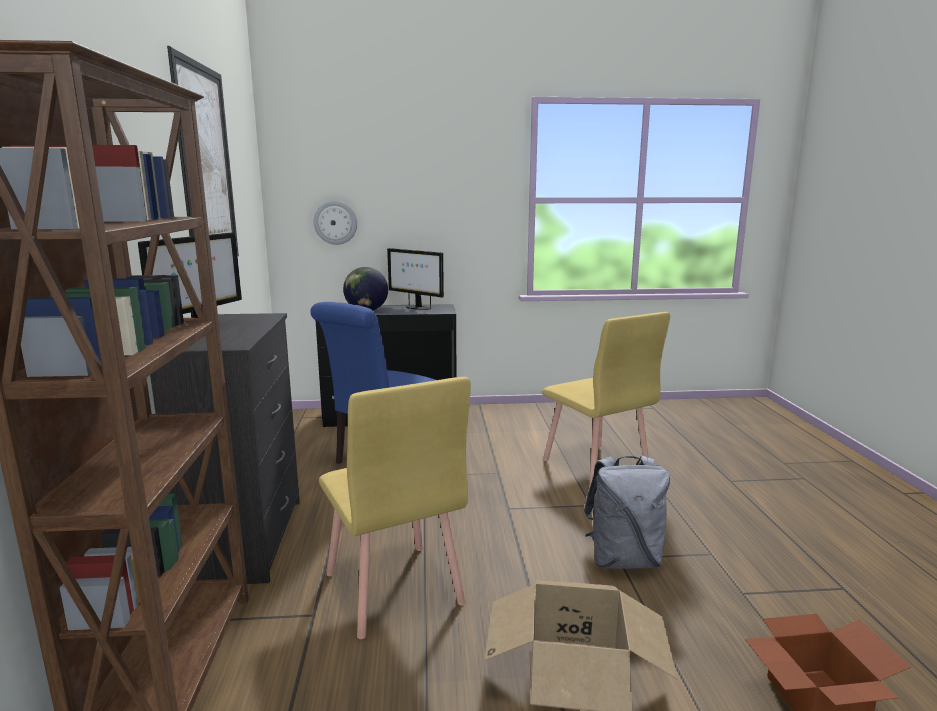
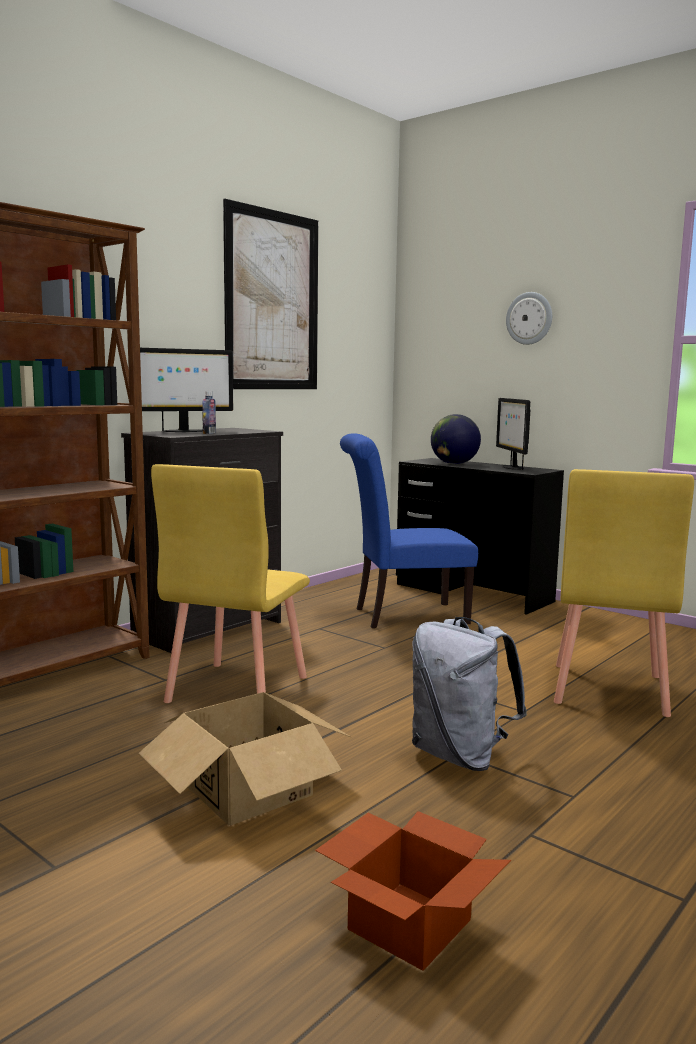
camera: 45 degrees right, 5 degrees down
(246, 332) = (209, 433): none -> bottle
(335, 222) = (453, 368): wall clock -> wall clock (529, 318)

